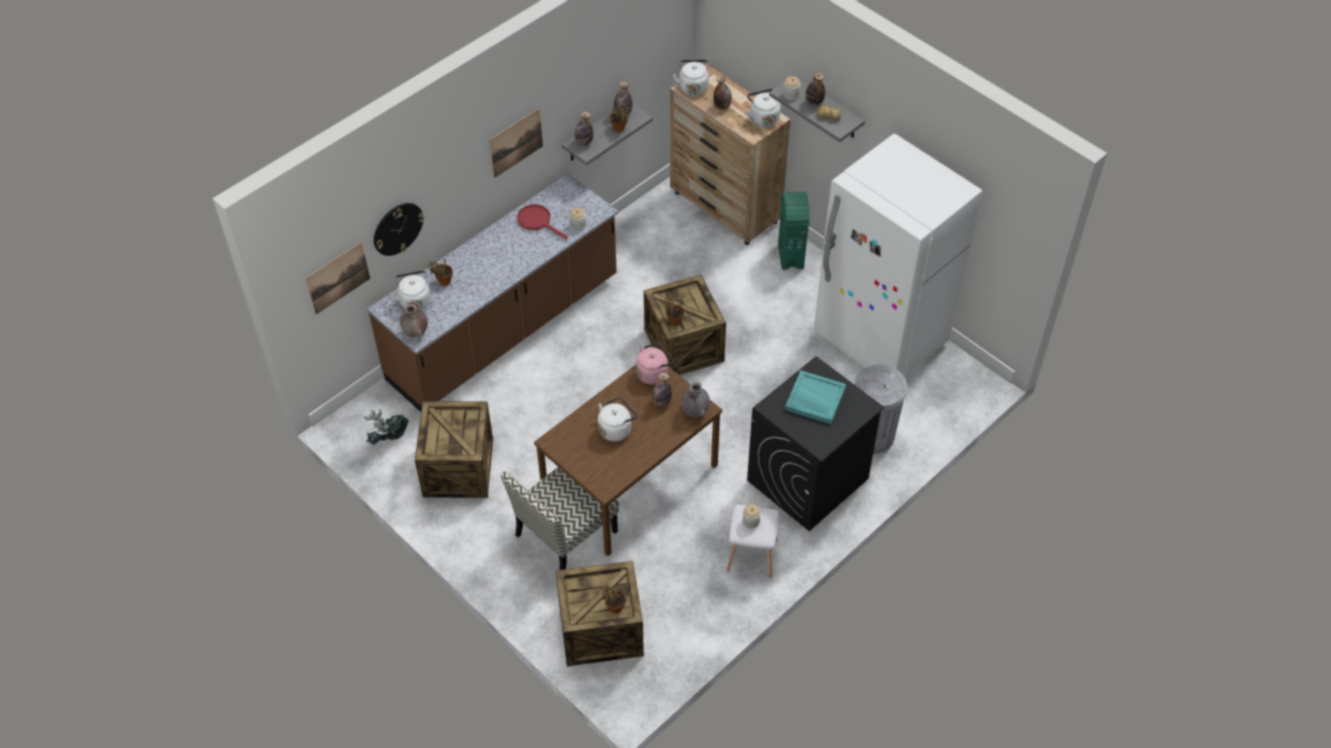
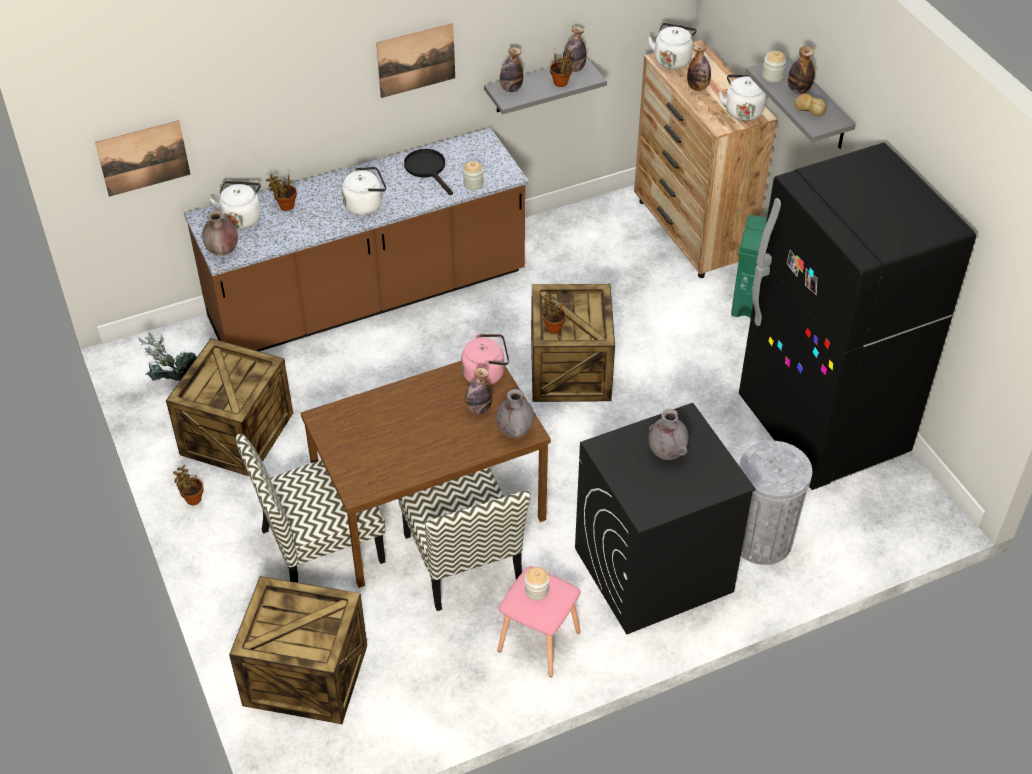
camera: 20 degrees right, 5 degrees down
(397, 228) = (234, 120): wall clock -> none
(538, 221) = (428, 169): red frying pan -> black frying pan
(614, 607) = (309, 644): potted plant -> potted plant (192, 498)
(616, 429) = (407, 425): white kettle -> white kettle (365, 205)
(673, 513) = (464, 560): none -> chair
(751, 555) = (537, 641): white stool -> pink stool
(814, 399) = (666, 453): turquoise tray -> grey vase
(880, 339) = (822, 428): white fridge -> black fridge

